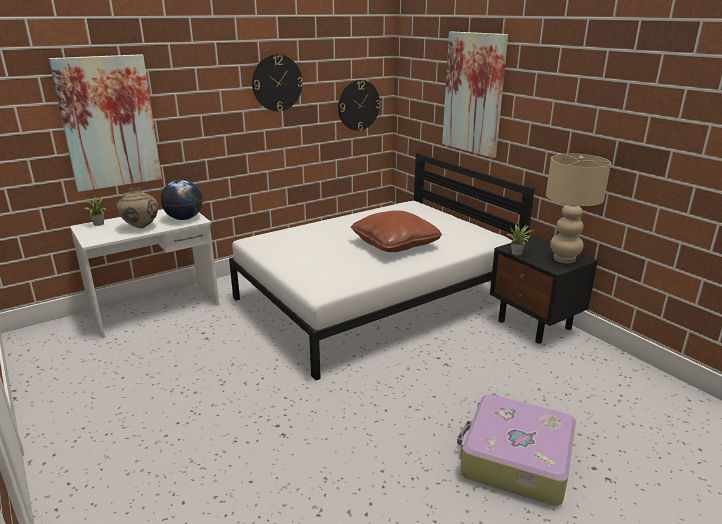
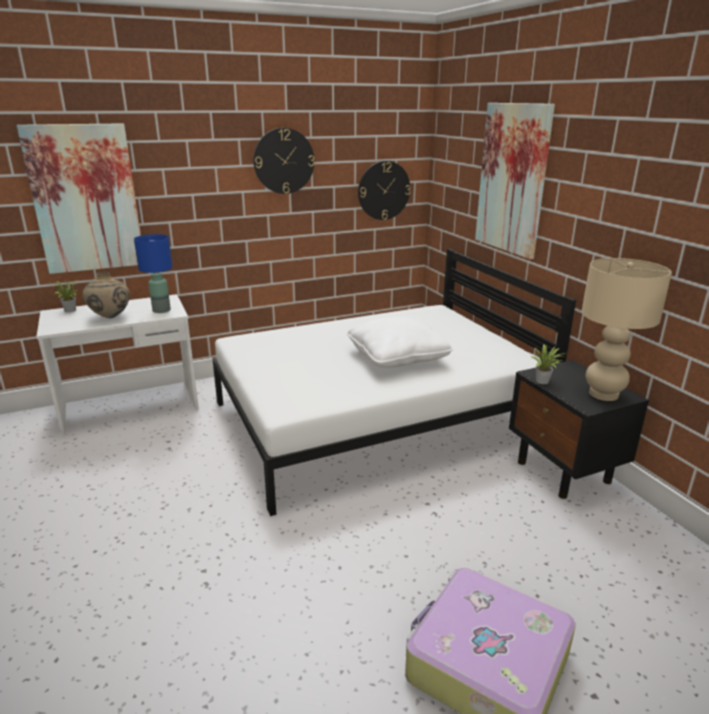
camera: 10 degrees right, 0 degrees up
(184, 218) = (162, 310): globe -> blue table lamp
(395, 244) = (397, 357): brown pillow -> white pillow

